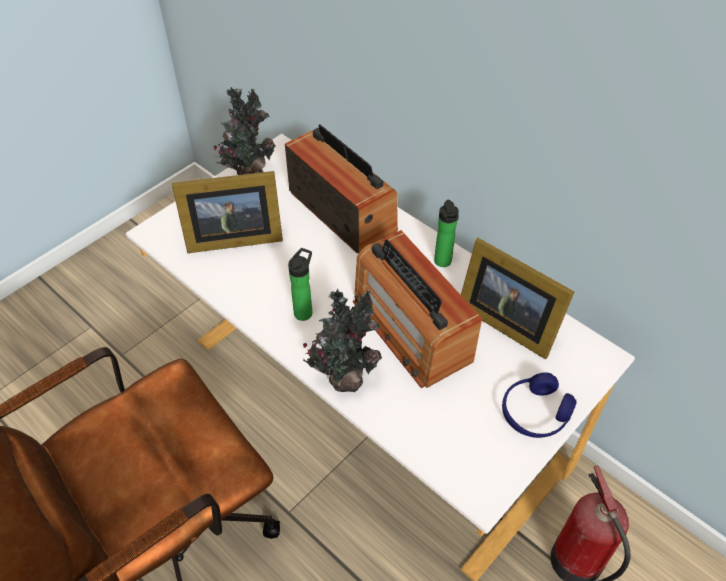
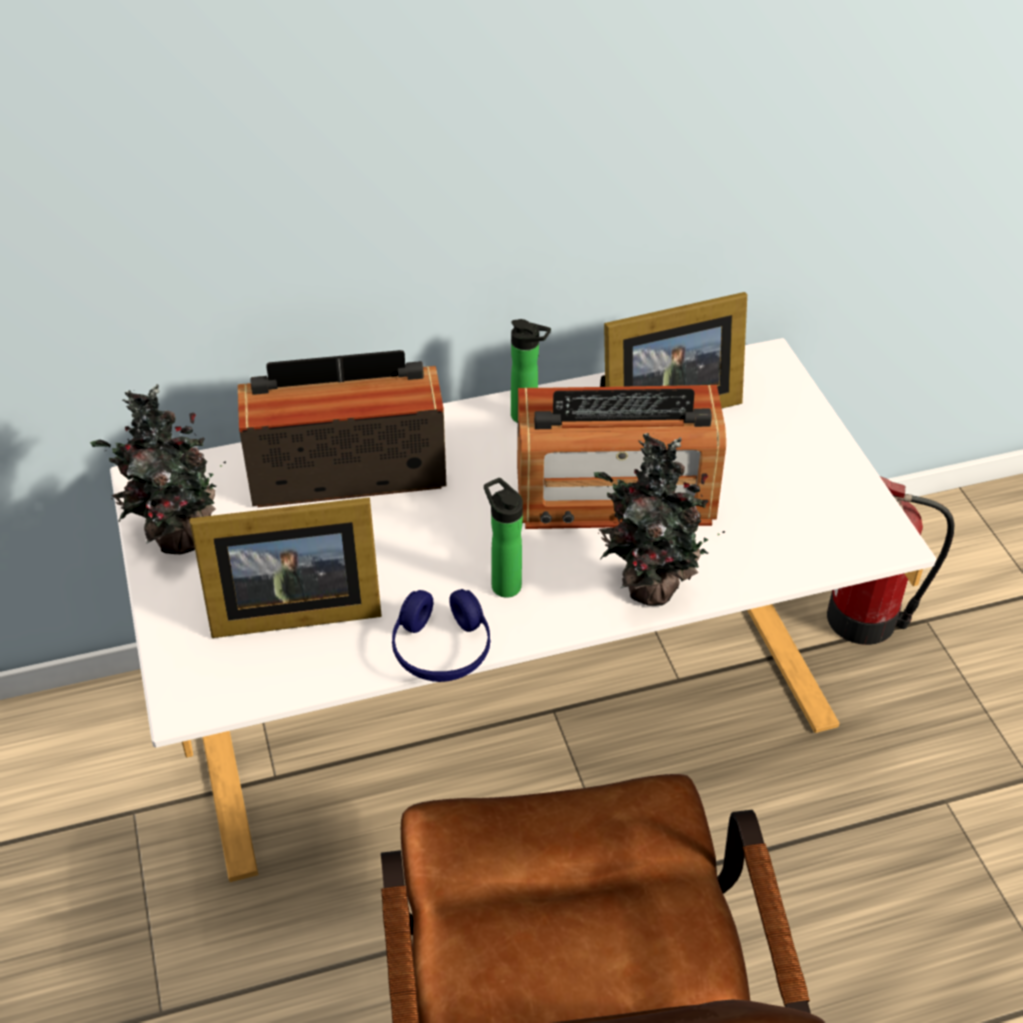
camera: 60 degrees left, 5 degrees down
(231, 237) = (289, 609): picture frame -> picture frame turned 60 degrees clockwise
(535, 413) = (810, 448): blue headphones -> blue headphones (441, 650)

